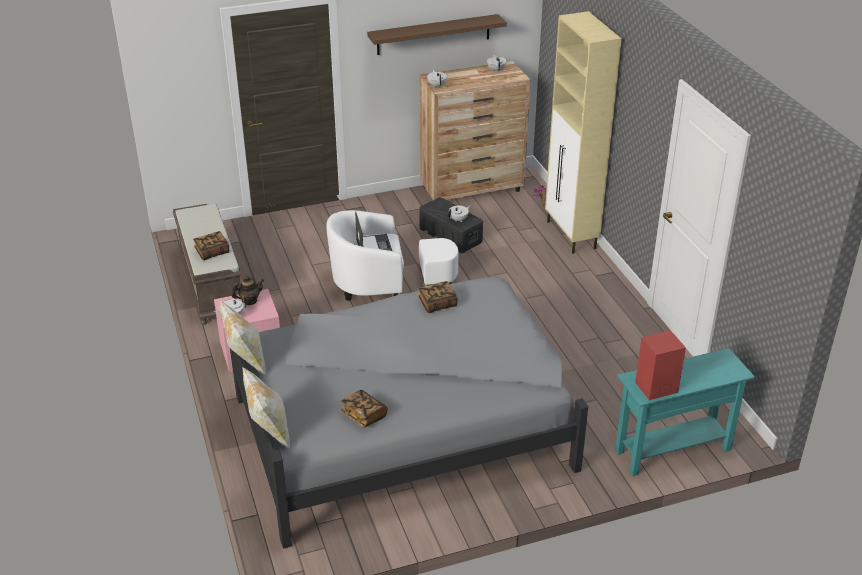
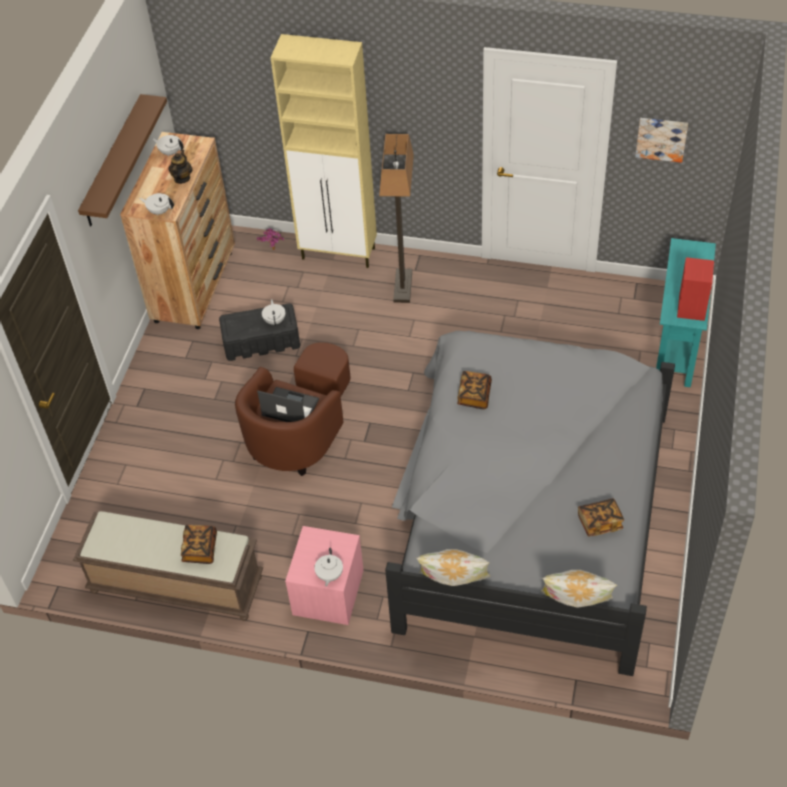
camera: 55 degrees left, 15 degrees up
(249, 301) = (313, 550): teapot -> teapot (182, 178)
(385, 283) = (299, 431): white armchair -> brown armchair
(572, 276) = (402, 286): none -> floor lamp
(763, 241) = (661, 138): none -> picture

